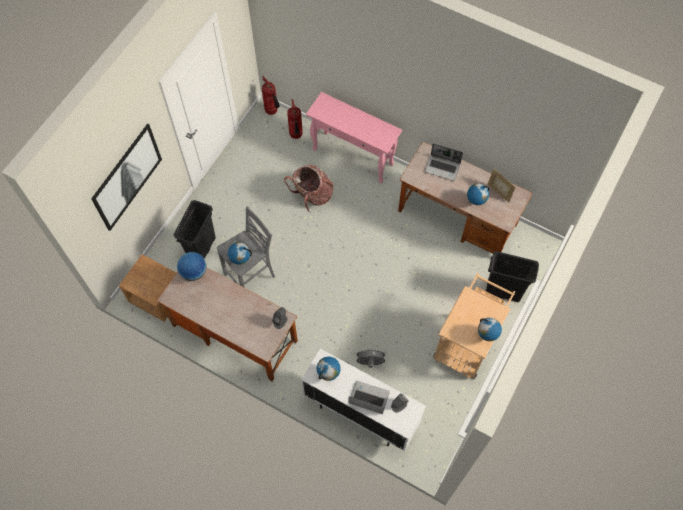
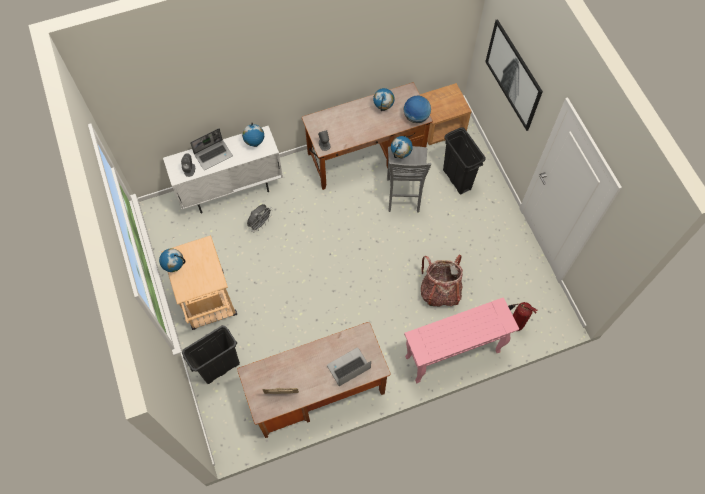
camera: 130 degrees right, 0 degrees up
(272, 112) = (557, 324): fire extinguisher -> none
(475, 202) = (291, 365): globe -> globe (383, 108)

